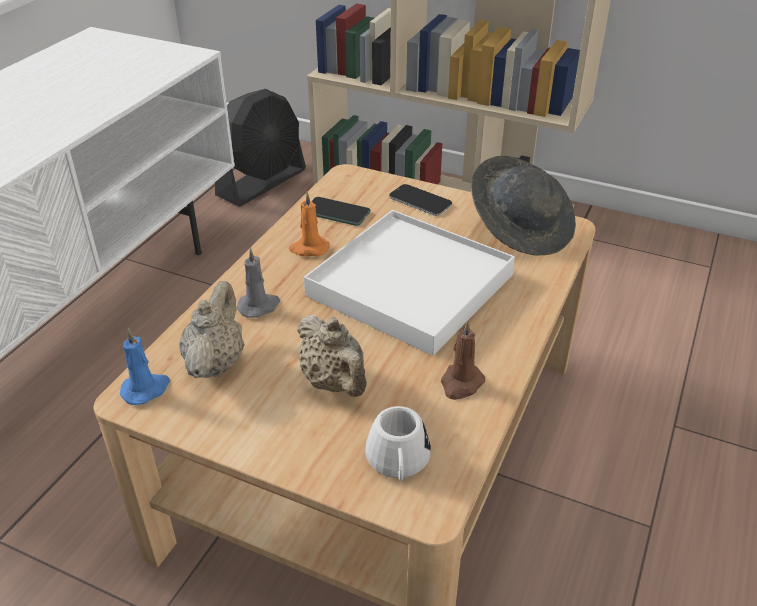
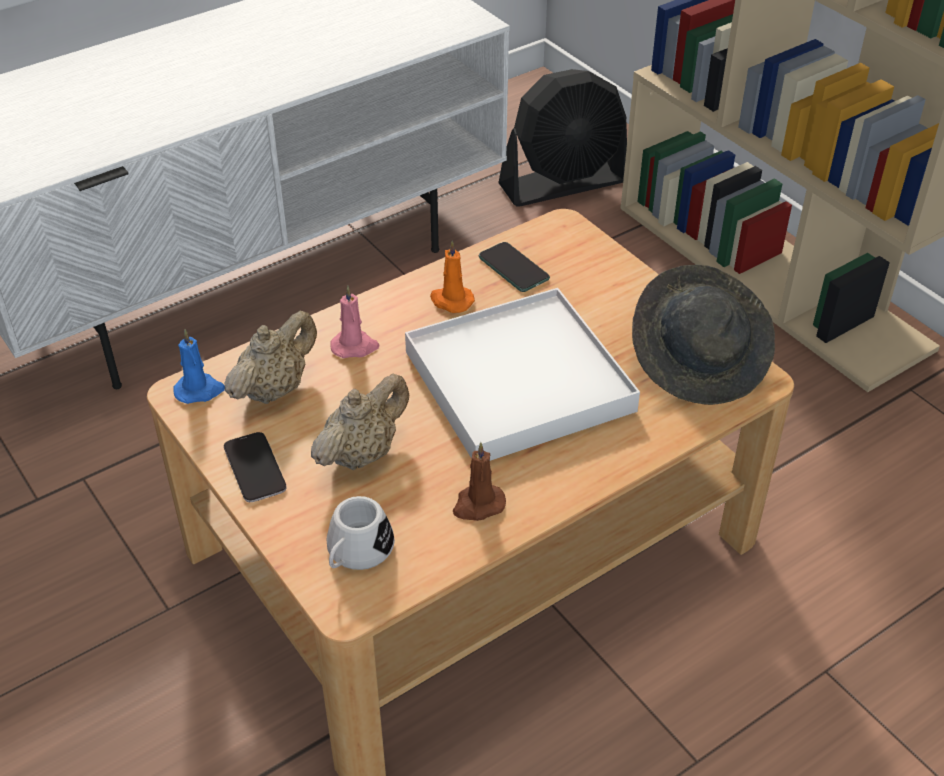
camera: 30 degrees right, 5 degrees up
(259, 306) = (355, 346): grey candle -> pink candle
(335, 383) = (362, 453): beige teapot -> beige teapot turned 135 degrees counterclockwise
(420, 201) = (615, 286): phone -> phone (255, 468)

